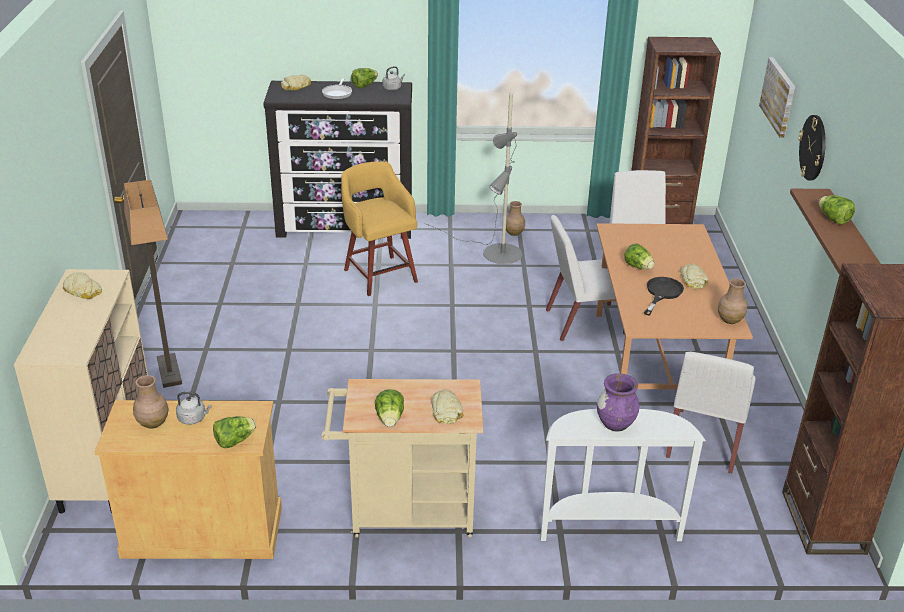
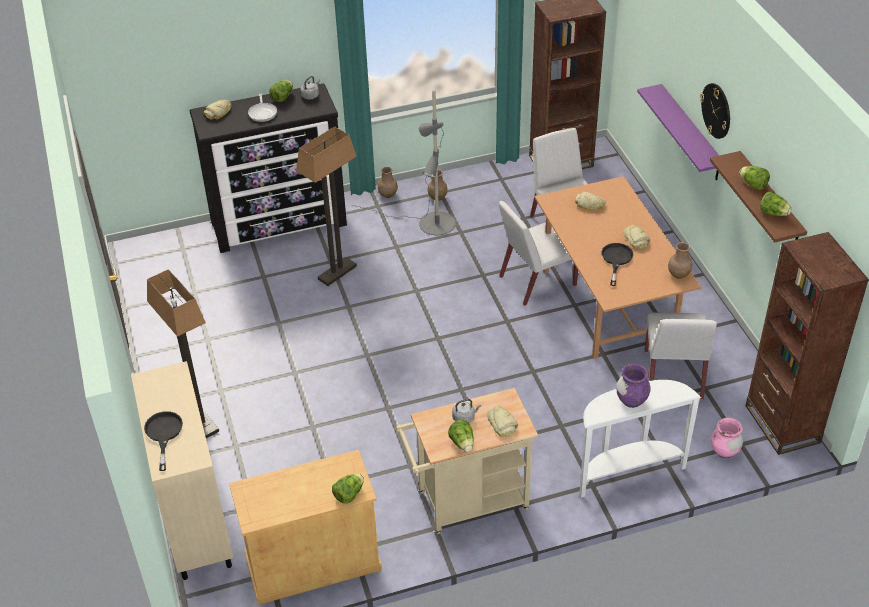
camera: 15 degrees left, 10 degrees up
(58, 326) = (163, 434): none -> black frying pan
(82, 290) = (161, 393): bread -> bread (589, 204)
(152, 423) = (273, 496): brown vase -> brown vase (387, 194)
(193, 418) = (304, 483): grey kettle -> grey kettle (465, 417)
(379, 274) = (337, 272): yellow stool -> floor lamp
(638, 267) = (587, 236): lettuce -> lettuce (773, 213)
(738, 535) = (724, 452): none -> pink vase
(778, 96) = (669, 53): picture -> none
(786, 184) = (691, 133): none -> purple shelf

